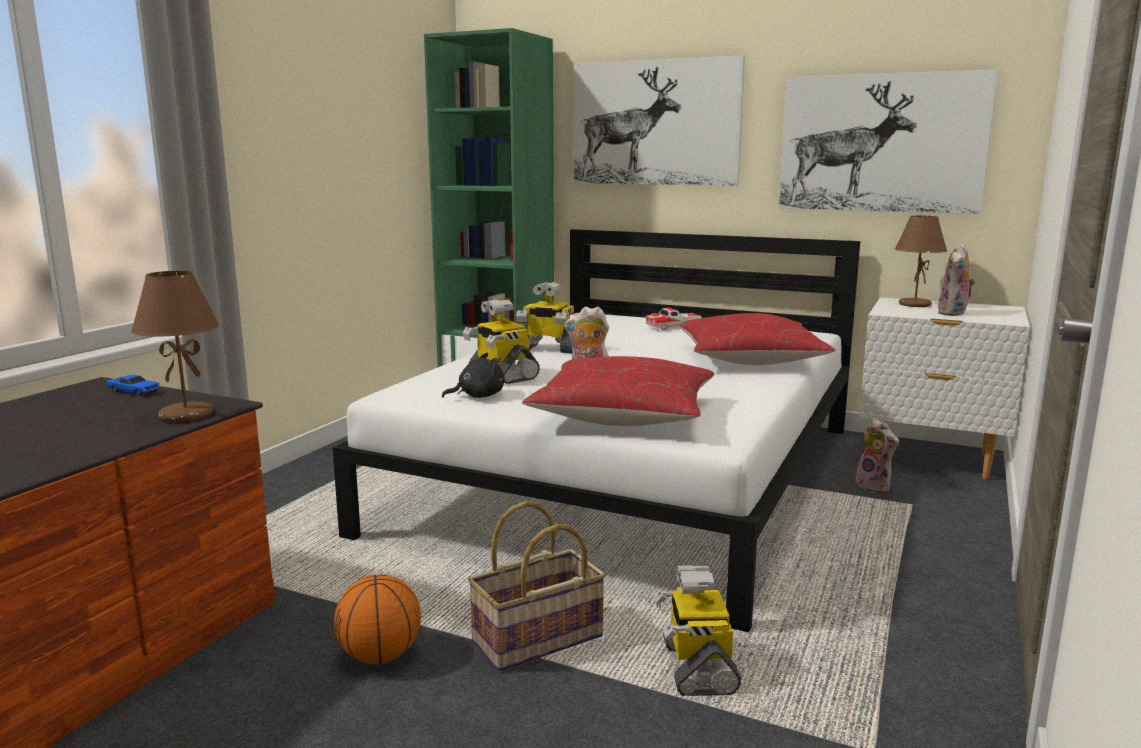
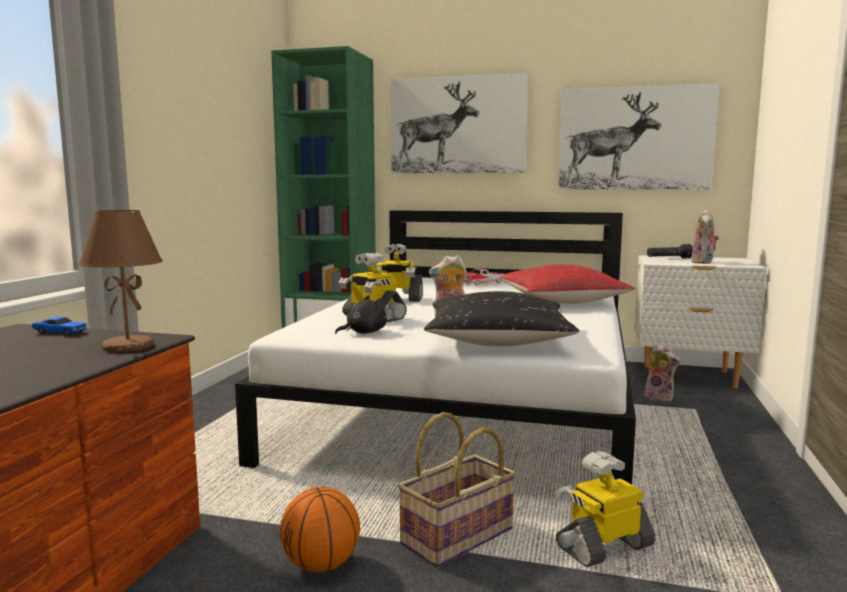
camera: 10 degrees left, 5 degrees down
(623, 415) = (497, 340): red pillow -> black pillow
(696, 667) = (603, 546): toy robot -> toy robot turned 75 degrees clockwise
(914, 304) = (669, 258): brown table lamp -> black flashlight

